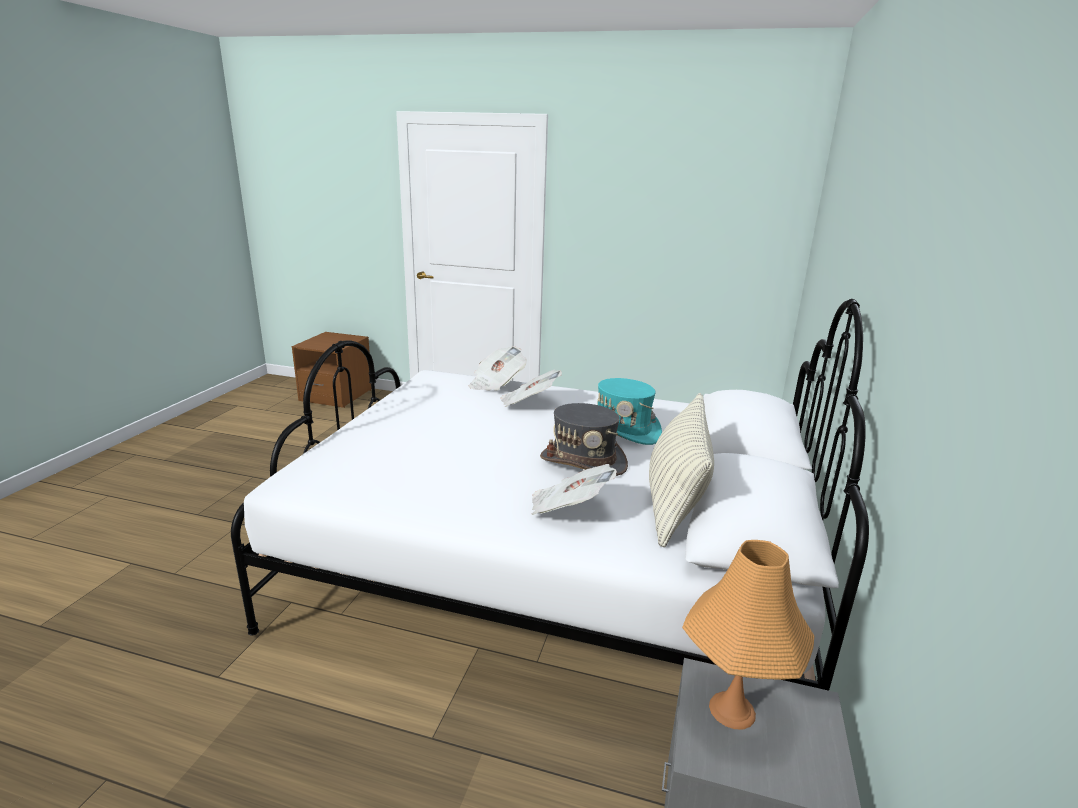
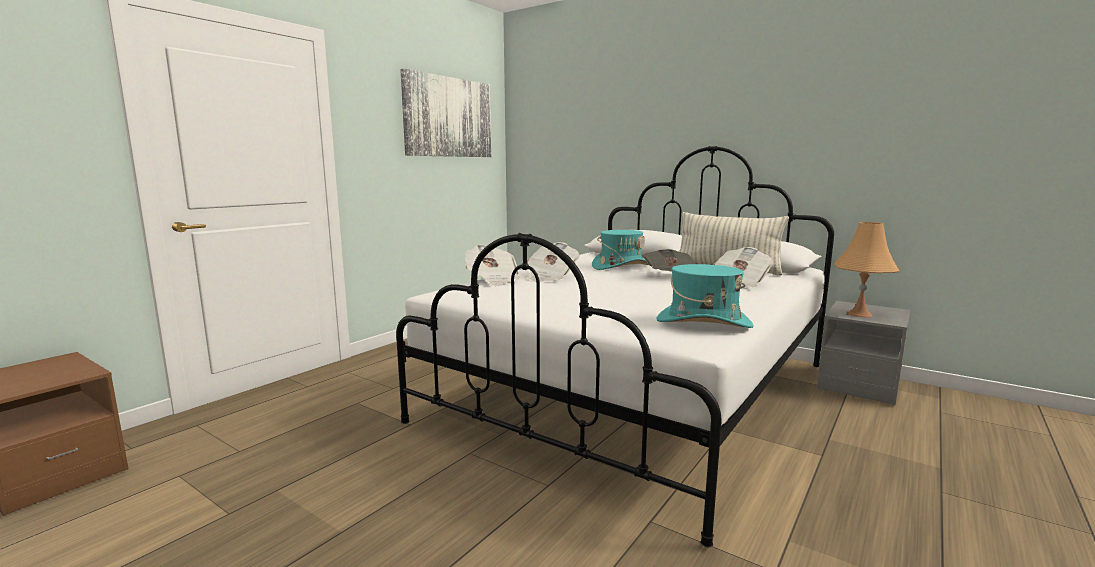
camera: 70 degrees left, 10 degrees down
(355, 485) = (703, 322): none -> turquoise hat
(583, 461) = (669, 276): grey hat -> newspaper
(701, 193) = (448, 117): none -> picture

